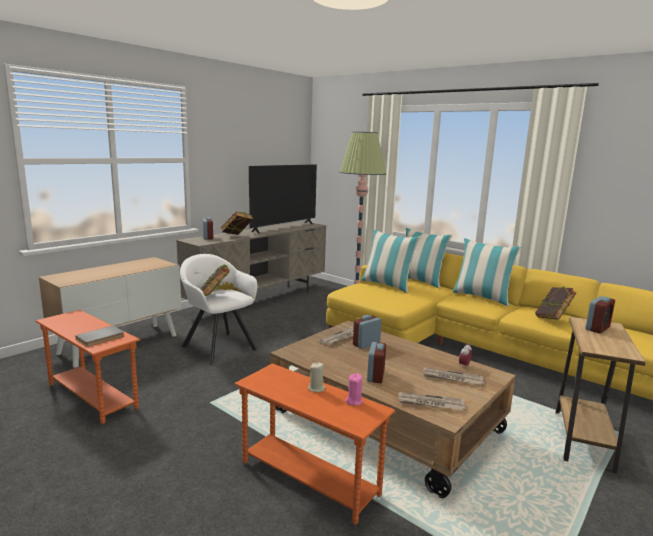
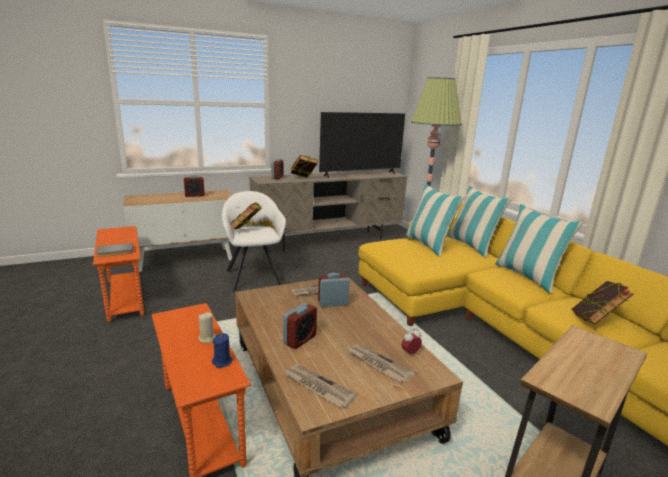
camera: 25 degrees right, 5 degrees up
(354, 401) = (222, 362): pink candle -> blue candle
(597, 328) = (593, 351): alarm clock -> alarm clock (194, 195)

